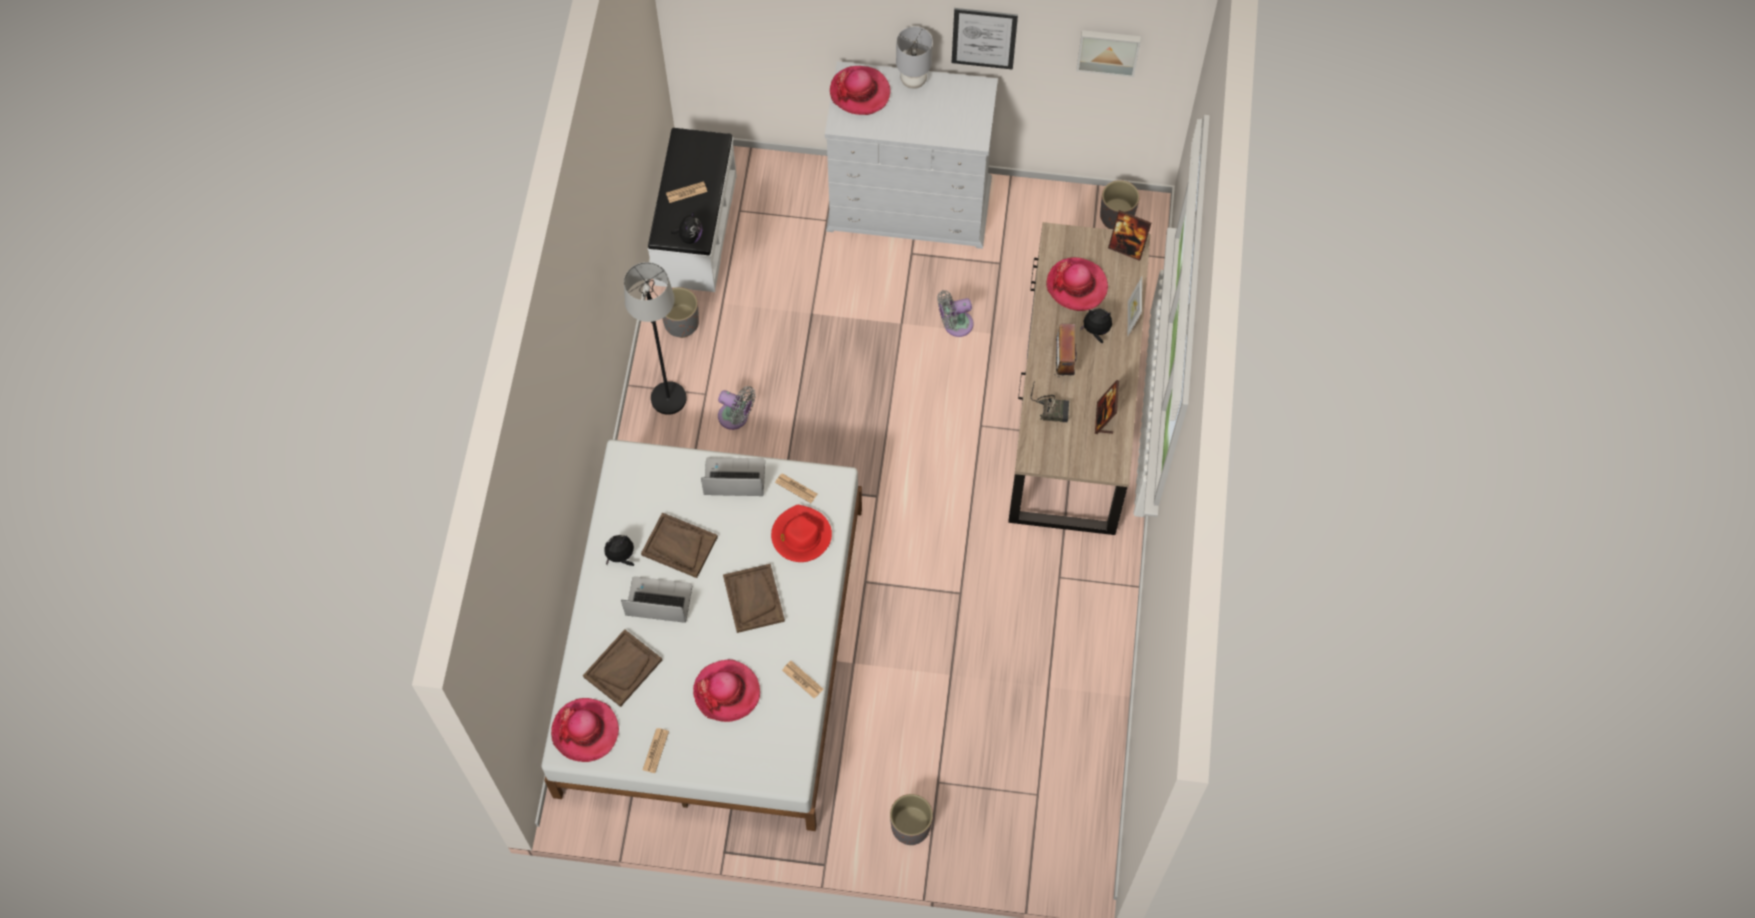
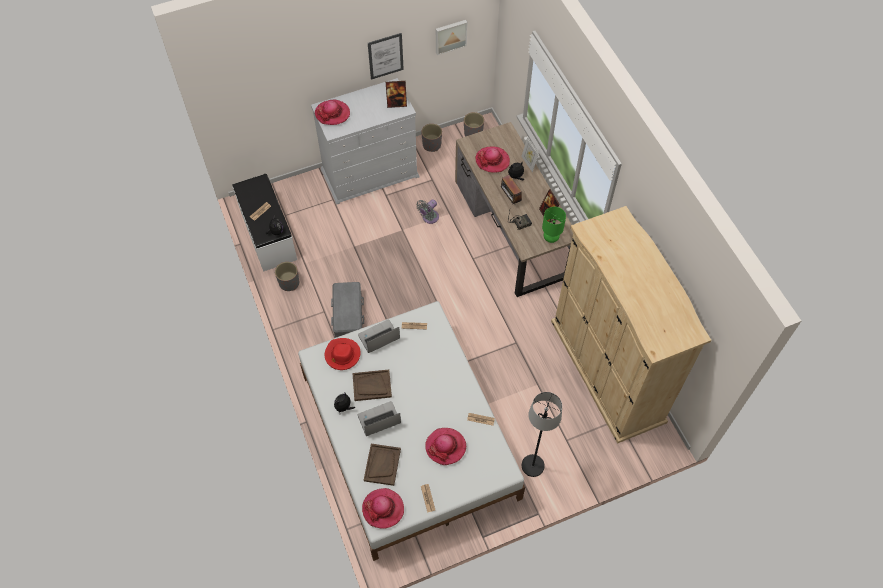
camera: 30 degrees left, 5 degrees down
(669, 399) = (306, 323): black floor lamp -> black floor lamp (533, 466)
(736, 417) = (347, 315): grey fan -> grey storage box
(753, 599) = (428, 392): brown tray -> none
(801, 536) = (432, 348): red hat -> red hat (342, 355)
(910, 826) = (567, 469): grey planter -> grey planter (431, 145)
(913, 80) = (356, 97): grey table lamp -> none
(1072, 712) = (607, 370): none -> beige wardrobe
(1084, 458) = (551, 238): none -> green table lamp
(1127, 248) = (504, 133): picture frame -> picture frame (396, 103)

